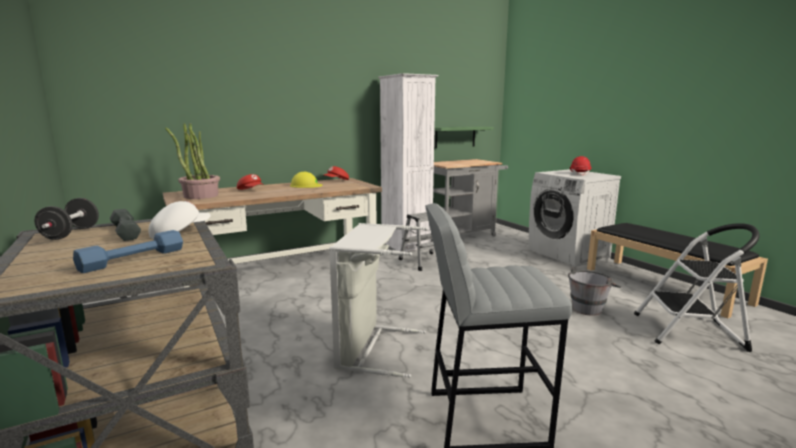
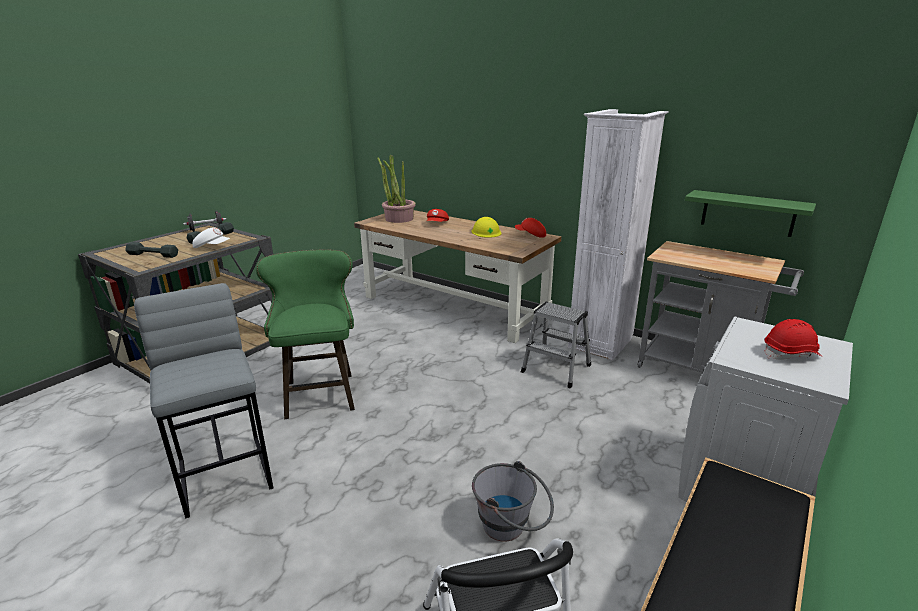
camera: 65 degrees right, 10 degrees up
(133, 259) = (153, 255): blue dumbbell -> grey dumbbell
(372, 349) = (320, 393): grey laundry basket -> green stool

